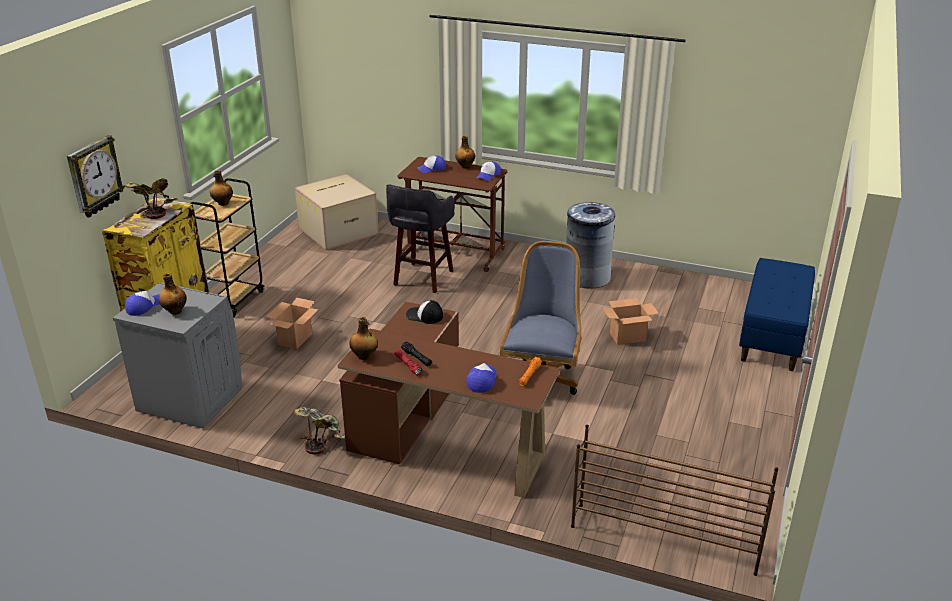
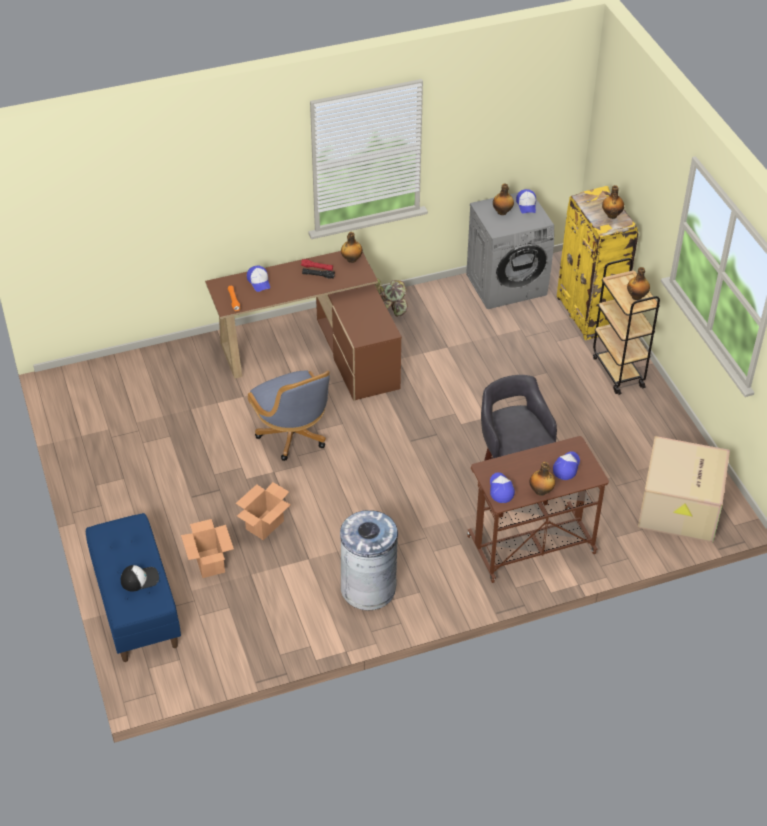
camera: 140 degrees right, 15 degrees up
(94, 176) = (625, 156): wall clock -> none
(152, 209) = (612, 215): potted plant -> bottle
(295, 339) = (517, 366): cardboard box -> cardboard box (209, 562)
(424, 316) = (371, 331): cap -> cap (140, 579)
(663, 538) = (116, 364): brown shoe rack -> none

